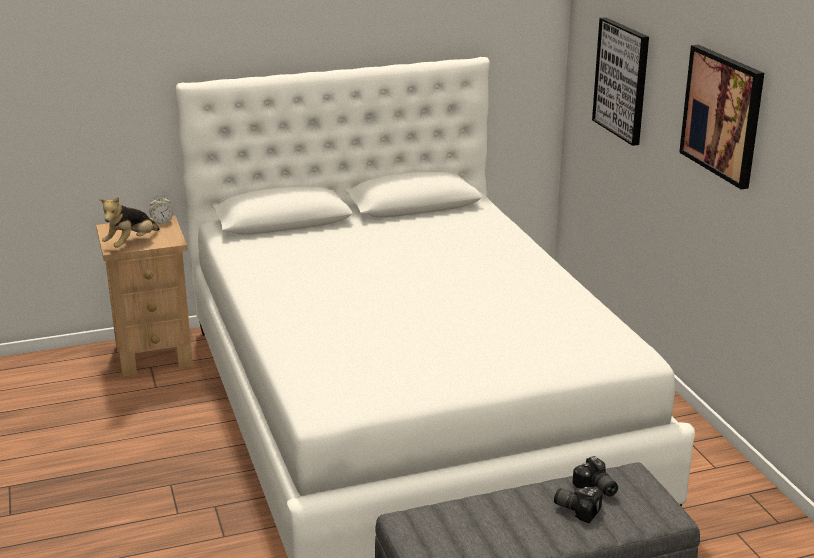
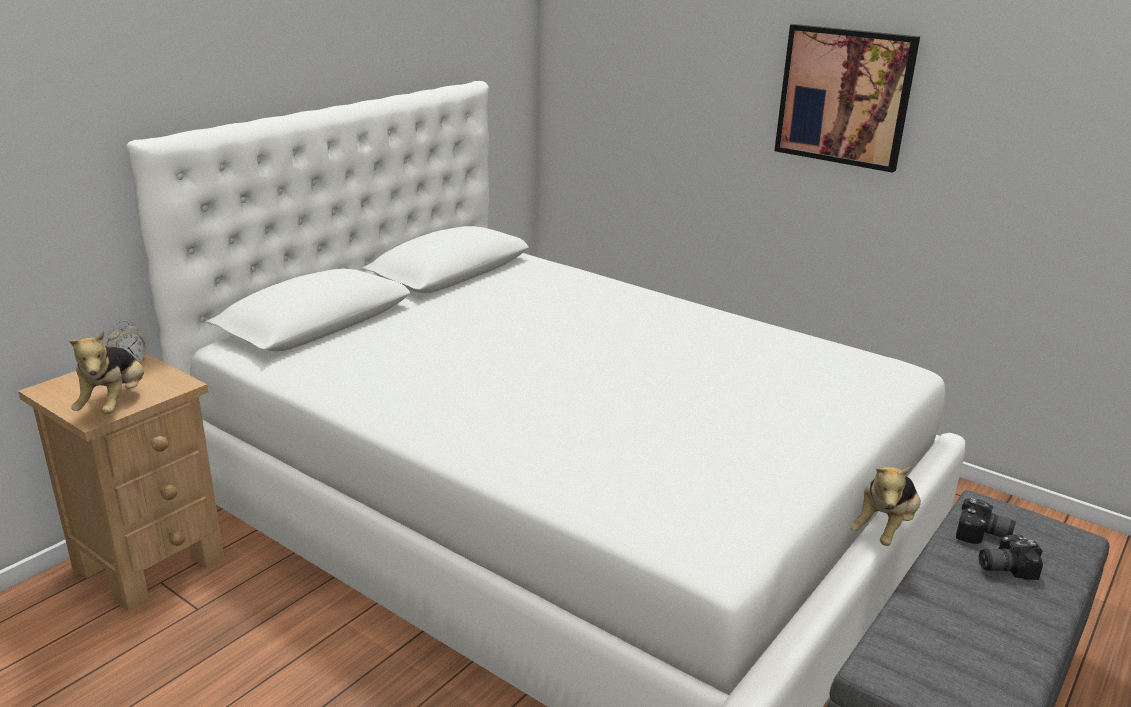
camera: 35 degrees left, 0 degrees up
(522, 458) = (884, 529): none -> plush toy
(622, 80) = (650, 88): picture -> none

